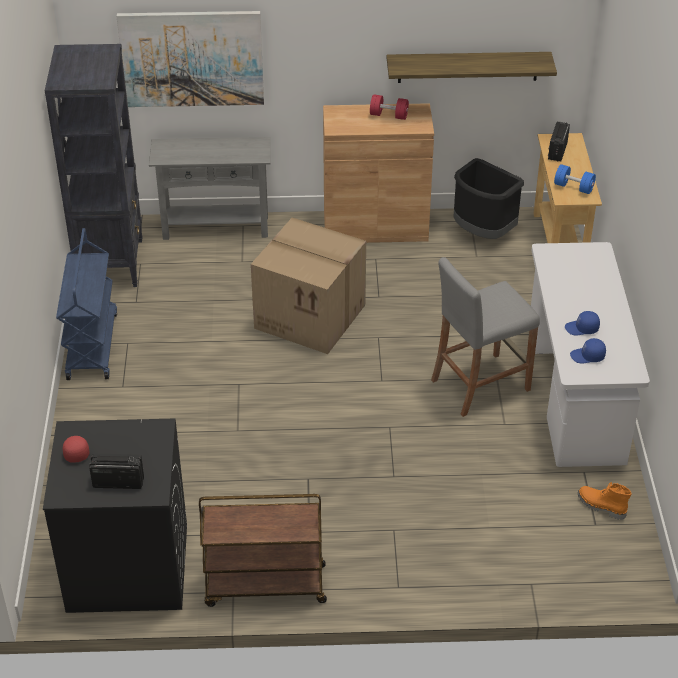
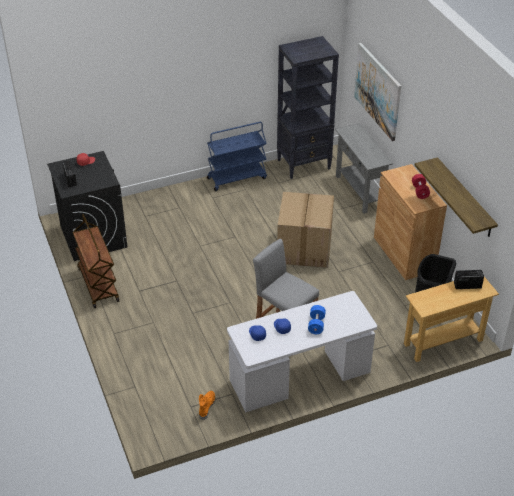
camera: 70 degrees right, 0 degrees up
(573, 187) = (431, 300): blue dumbbell -> blue dumbbell (316, 324)

